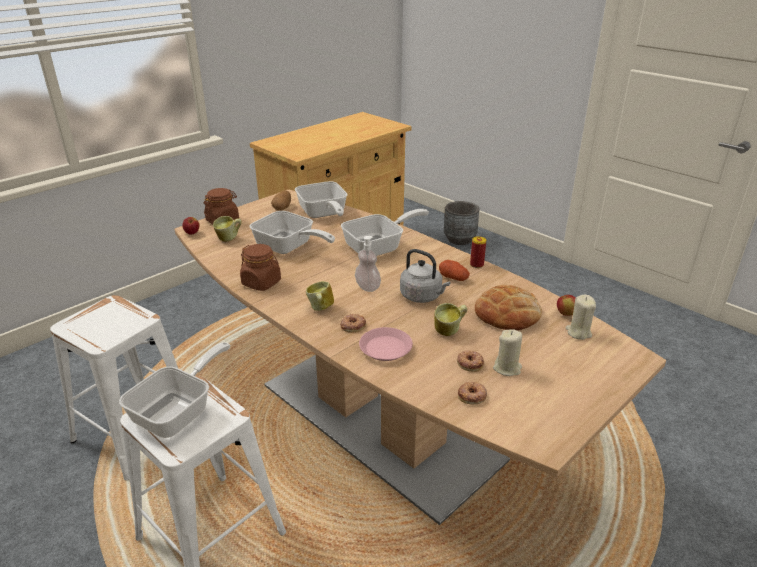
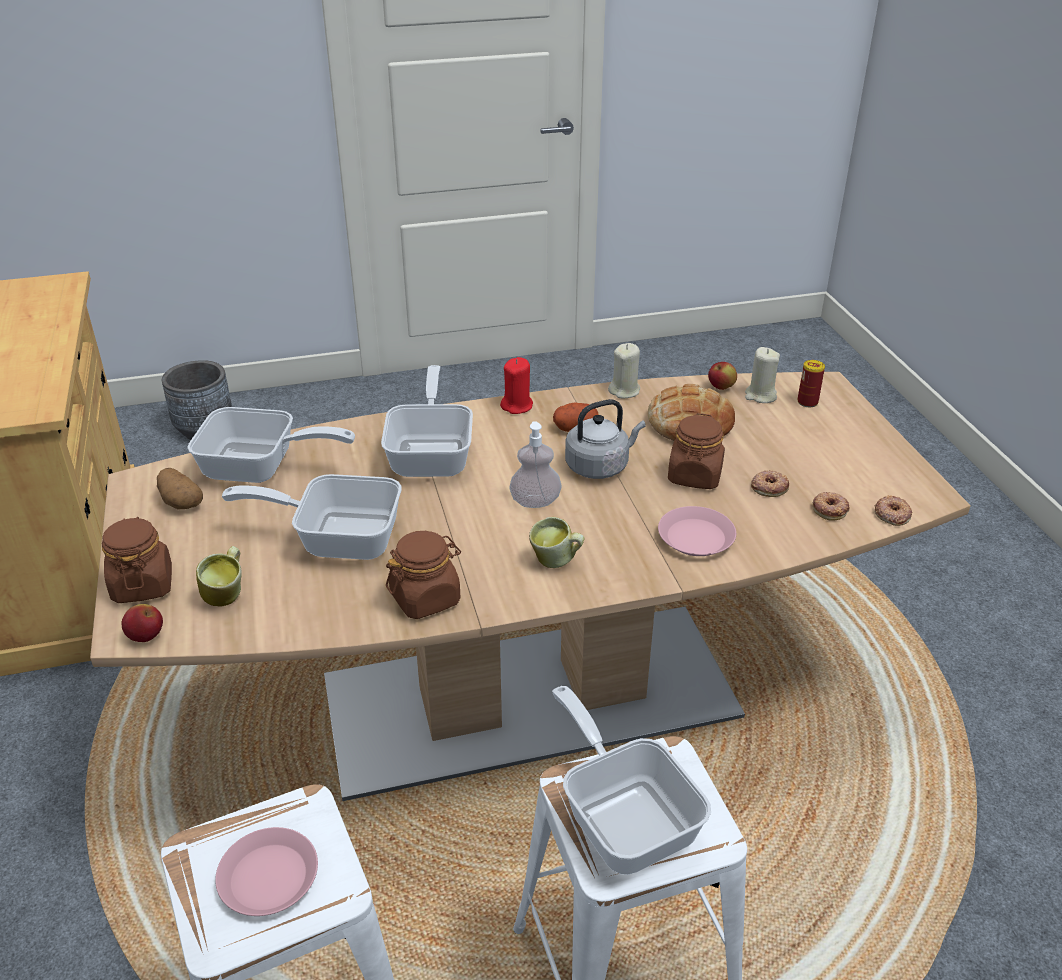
camera: 60 degrees left, 5 degrees up
(103, 324) = (269, 877): none -> pink plate
(288, 247) = (337, 537): frying pan -> frying pan turned 150 degrees counterclockwise
(353, 325) = (622, 546): donut -> donut (892, 514)
(449, 331) = (695, 476): mug -> brown jar
(451, 255) = (517, 406): none -> red candle
(476, 265) = (560, 398): can -> can (807, 402)
(507, 368) = (795, 466): beige candle -> beige candle (624, 391)

